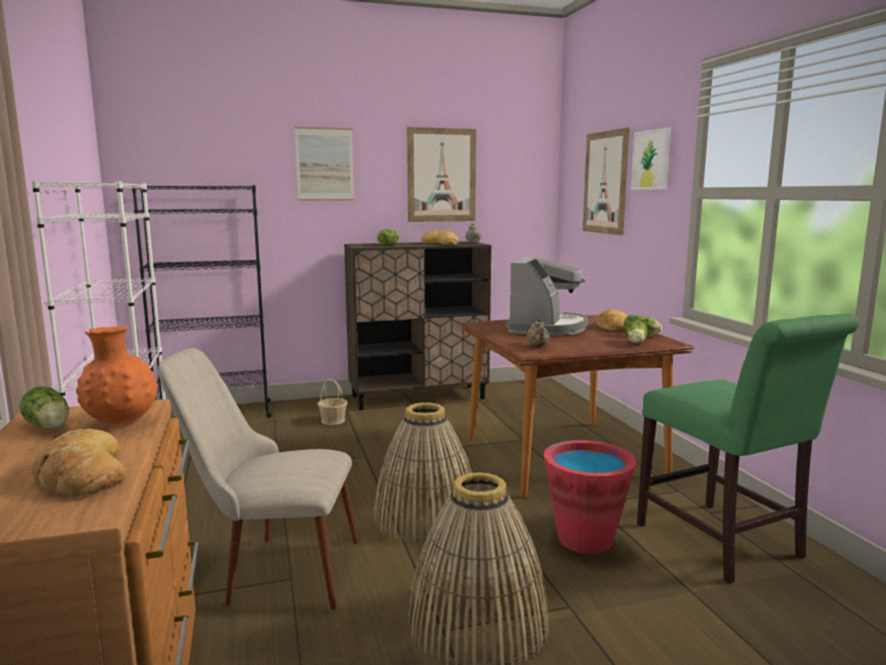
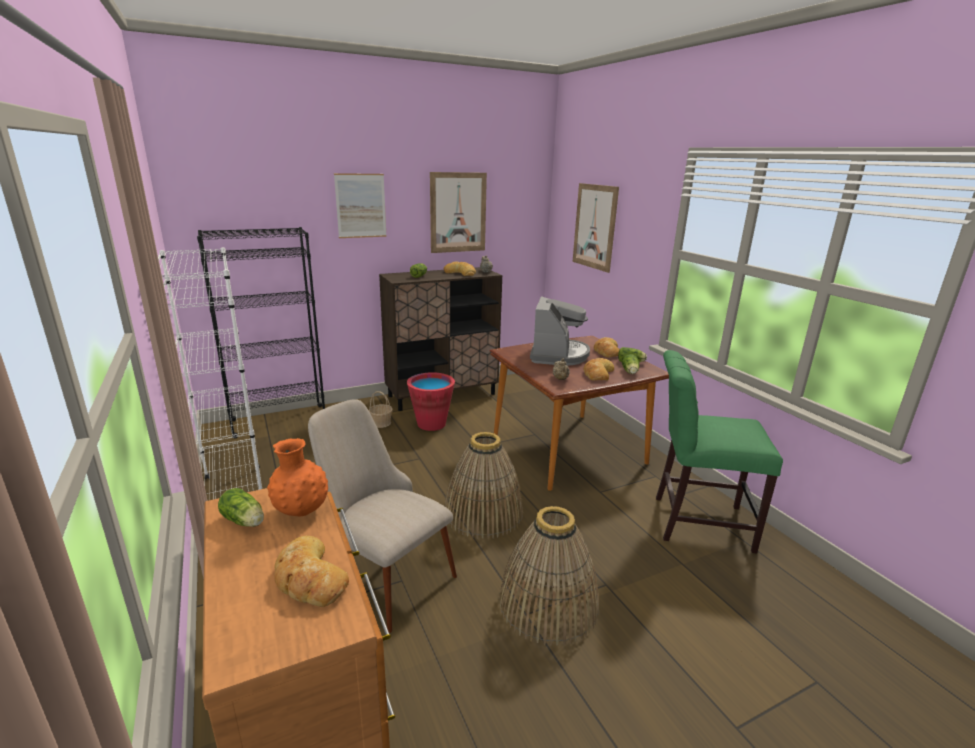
camera: 10 degrees left, 10 degrees up
(271, 570) = (383, 574): beige chair -> beige chair turned 45 degrees clockwise
(585, 539) = (602, 525): red bucket -> red bucket (431, 424)
(590, 343) = (597, 373): none -> bread
(651, 160) = (637, 218): picture -> none
(724, 544) = (695, 522): green chair -> green chair turned 135 degrees clockwise

